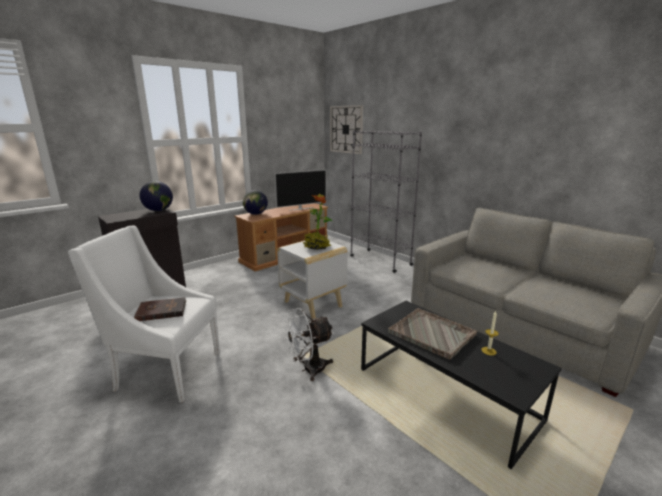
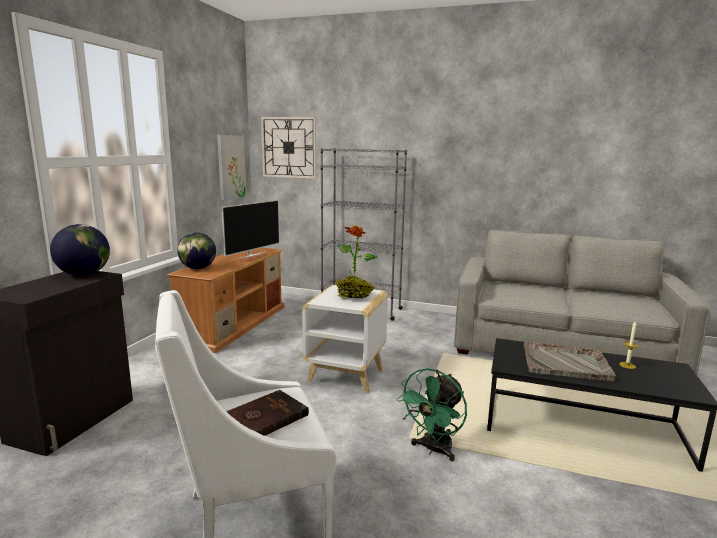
camera: 30 degrees left, 5 degrees down
(303, 144) = (231, 167): none -> picture
(308, 369) = (433, 450): white fan -> green fan

